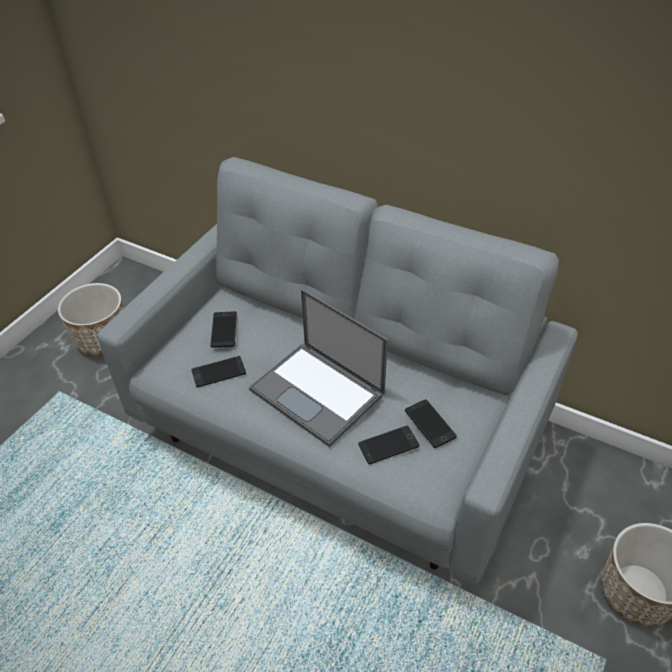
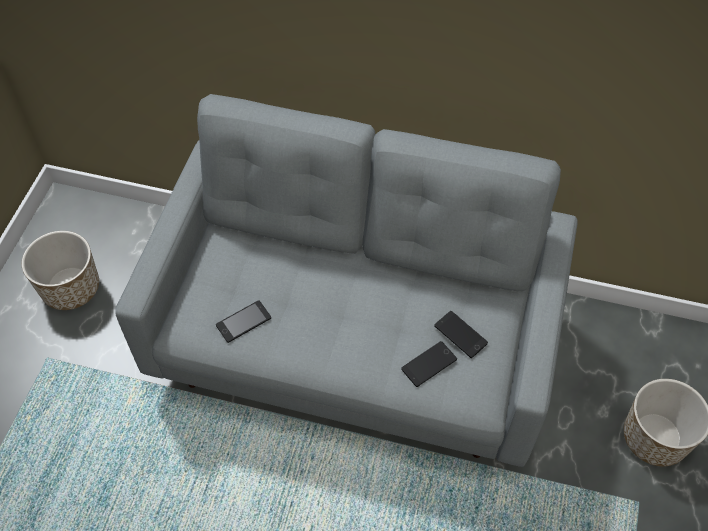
camera: 15 degrees left, 10 degrees up
(224, 329) = (232, 273): phone -> none
(318, 392) = (348, 324): laptop -> none

